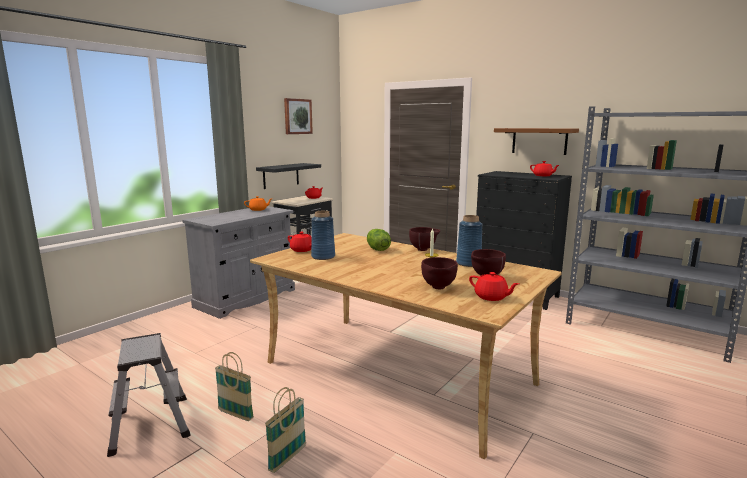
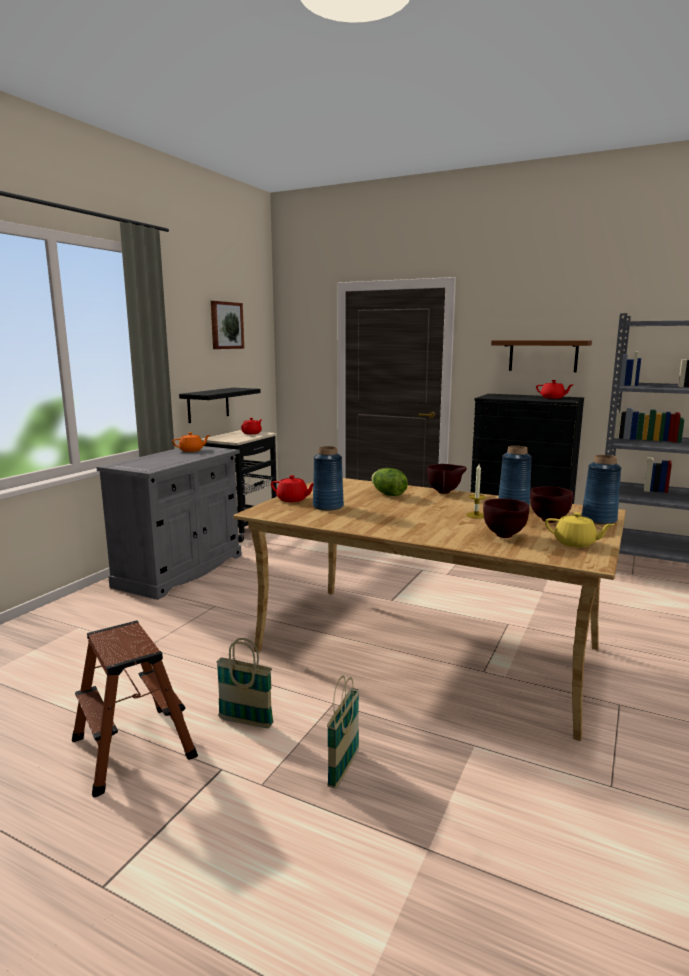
camera: 10 degrees left, 0 degrees up
(150, 424) = (133, 747): grey step ladder -> brown step ladder
(491, 297) = (575, 543): red teapot -> yellow teapot
(529, 278) = (598, 519): none -> blue vase

